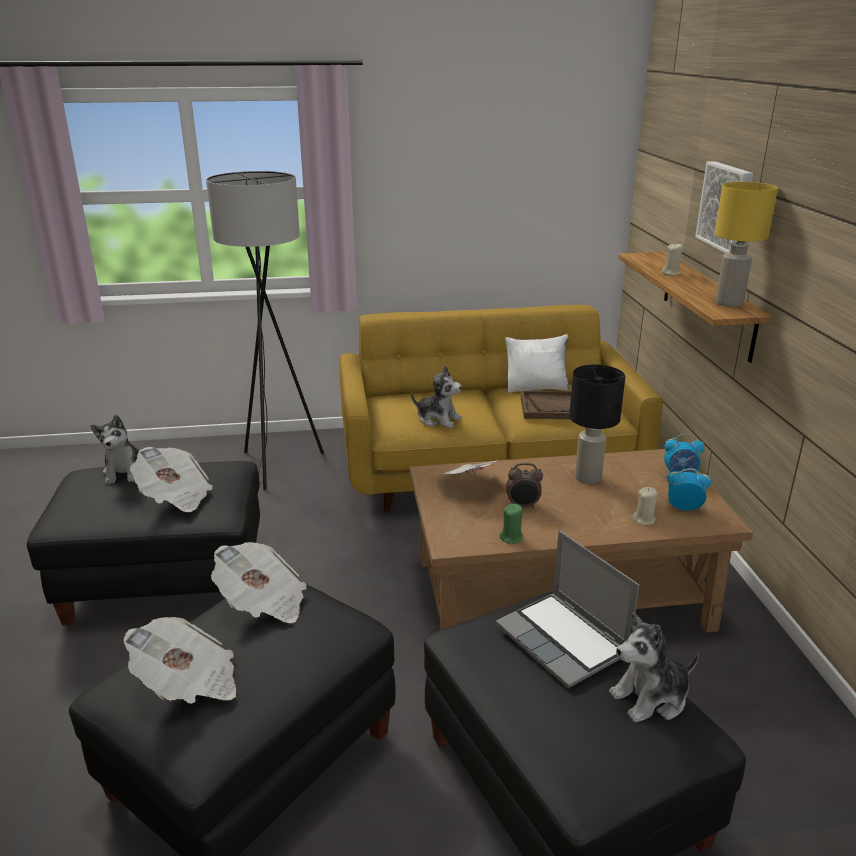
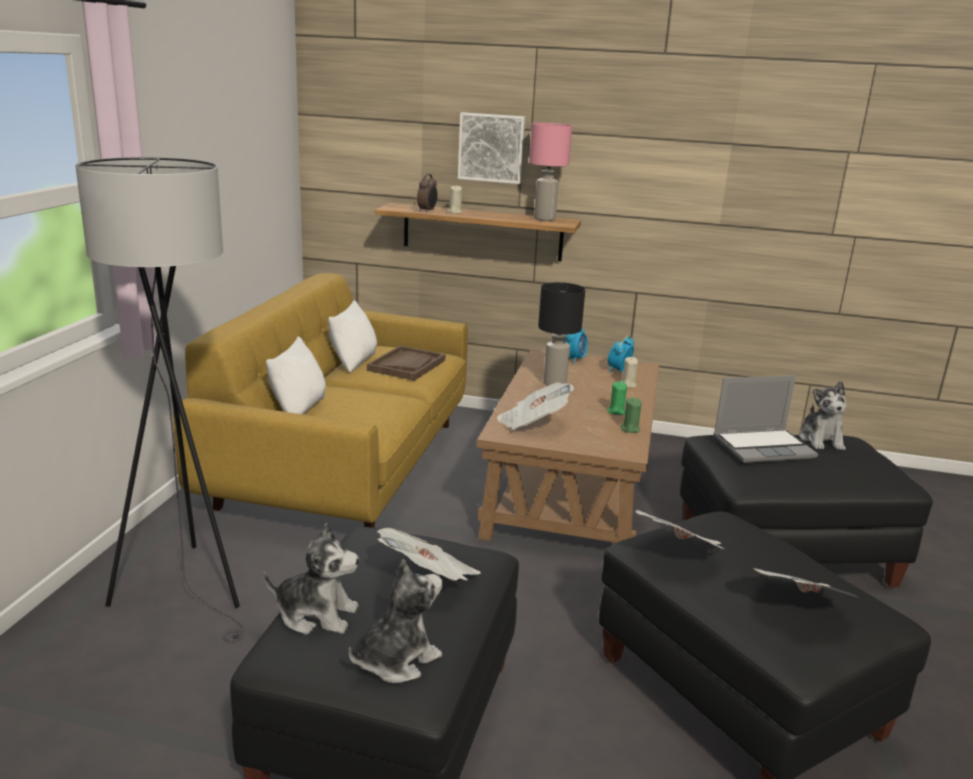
camera: 70 degrees left, 5 degrees down
(416, 395) = (299, 408): none -> white pillow
(438, 419) = (374, 411): plush toy -> plush toy (396, 660)
(523, 506) = (583, 414): alarm clock -> alarm clock (427, 211)
(551, 523) = (616, 411): none -> green candle
(729, 303) = (545, 219): yellow table lamp -> pink table lamp

